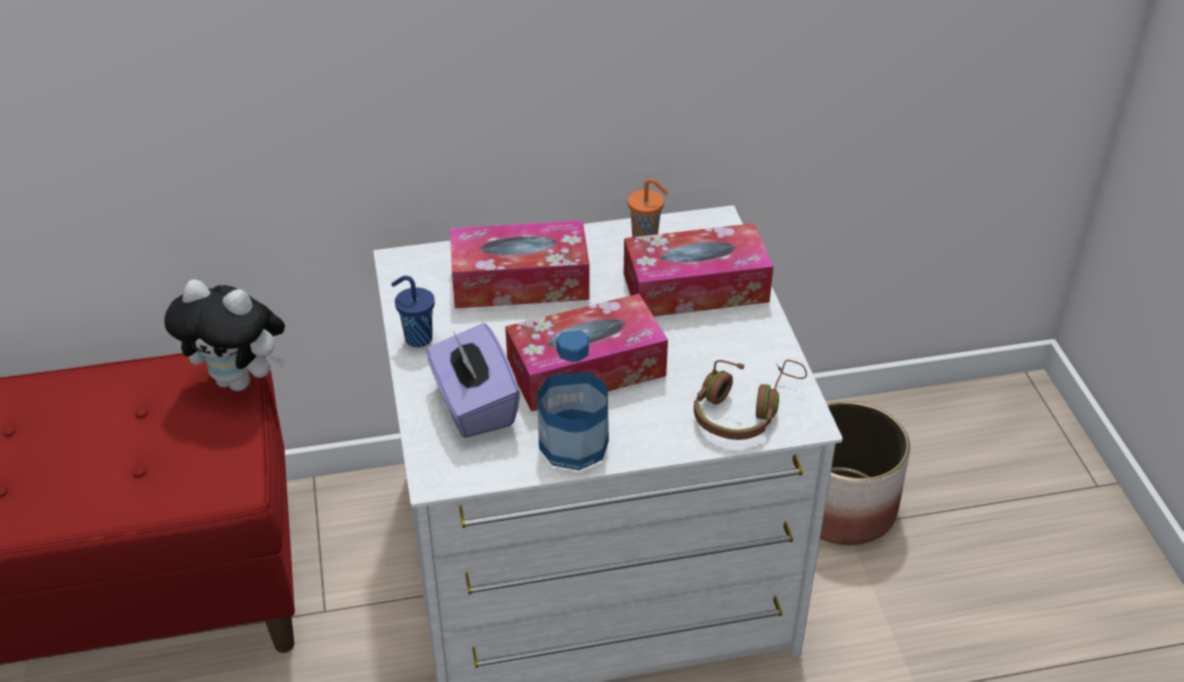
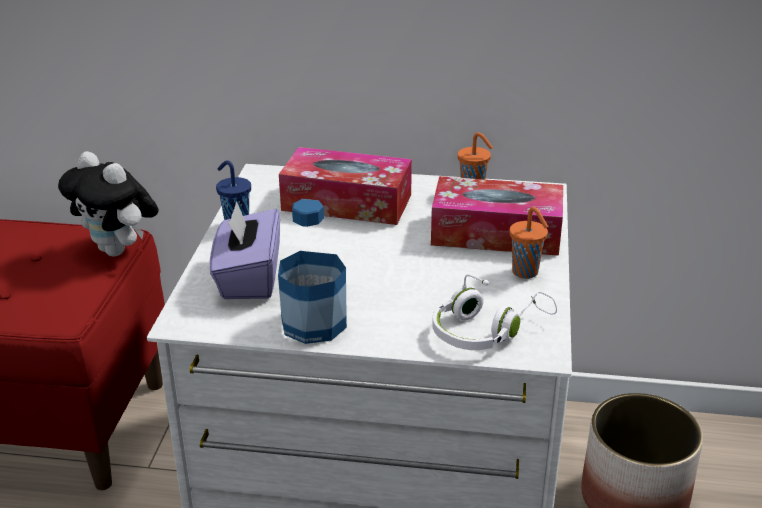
camera: 20 degrees right, 10 degrees down
(586, 369) = (361, 272): tissue box -> none
(744, 410) = (487, 330): brown headphones -> white headphones
(749, 331) = (526, 273): none -> orange cup

